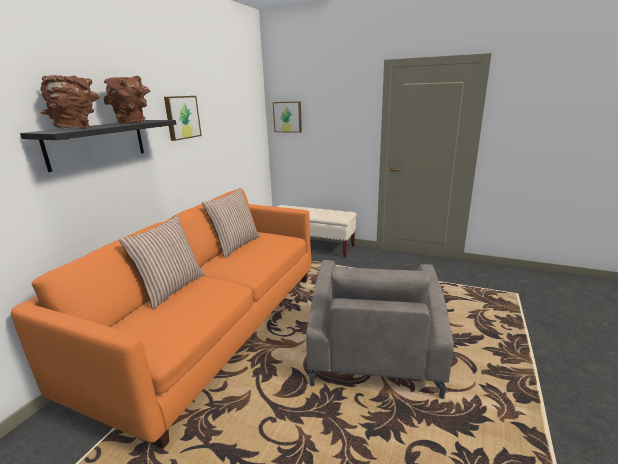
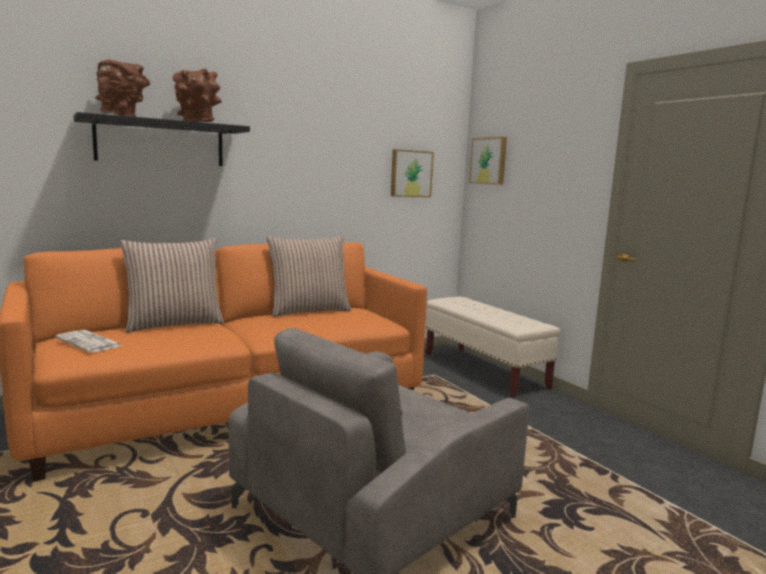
camera: 35 degrees right, 10 degrees down
(147, 329) = (90, 342): none -> newspaper
(182, 117) = (294, 134): picture -> picture (410, 173)

